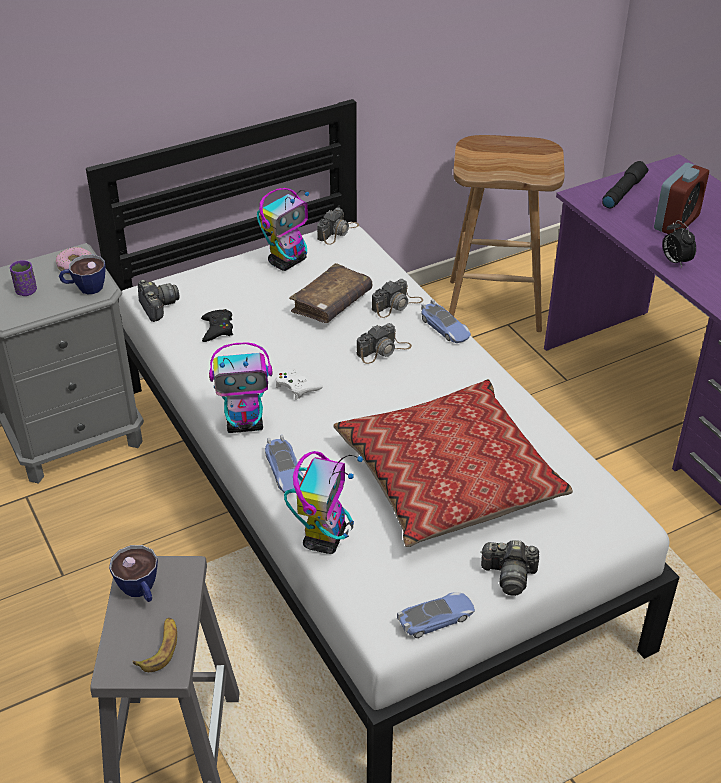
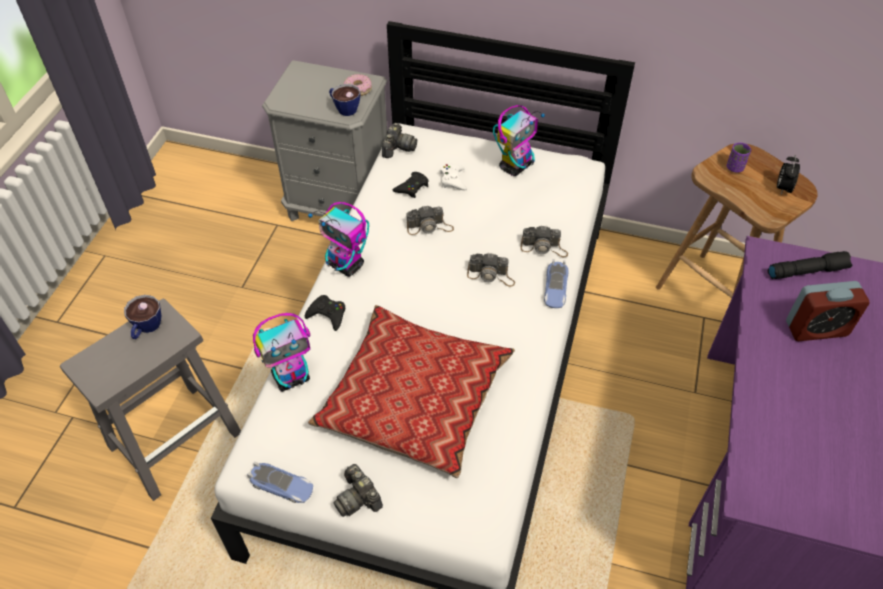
camera: 45 degrees right, 10 degrees up
(26, 291) = (312, 90): purple cup -> purple cup (734, 167)
(160, 648) = (112, 371): banana -> none
(285, 471) = (327, 315): toy car -> black game controller
(287, 261) = (515, 166): toy robot -> toy robot turned 45 degrees counterclockwise
(297, 386) = (405, 262): white game controller -> white game controller (453, 180)
(331, 303) = (502, 216): brown book -> none
(338, 232) = (578, 164): camera -> camera (429, 227)
(675, 261) = (763, 361): alarm clock -> alarm clock (782, 188)

